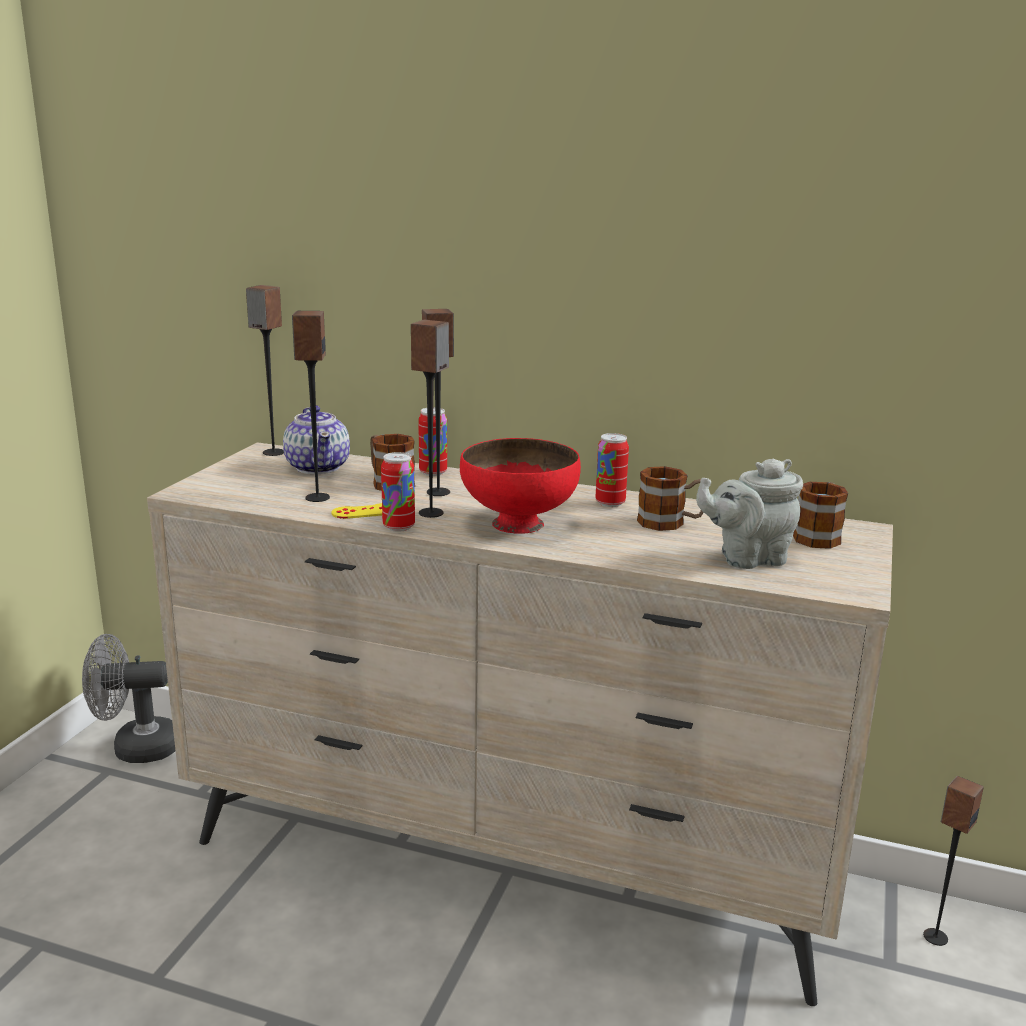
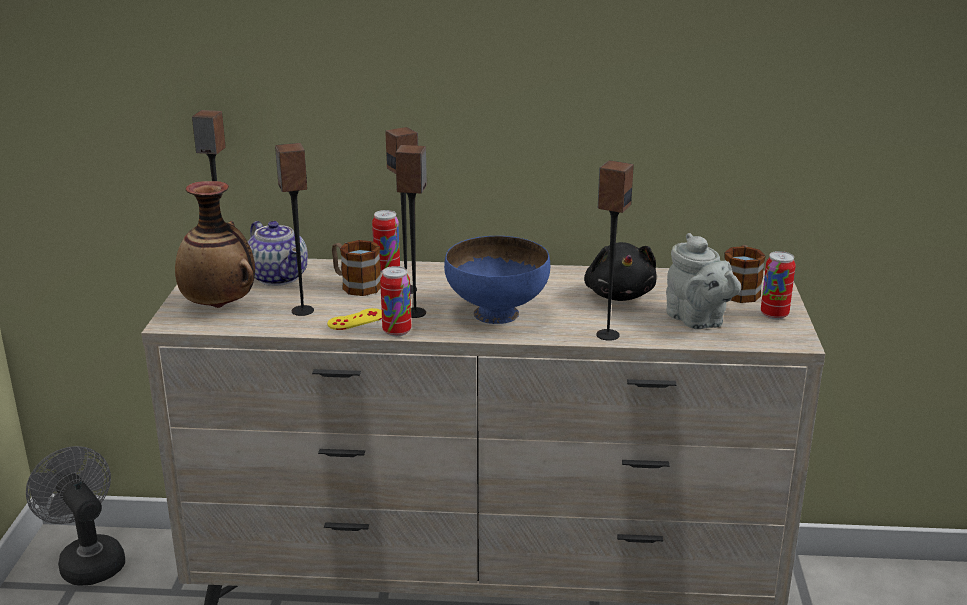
camera: 15 degrees left, 5 degrees up
(135, 748) = (88, 560): grey fan -> grey fan turned 75 degrees clockwise
(241, 484) = (220, 305): none -> vase
(519, 524) = (497, 313): red bowl -> blue bowl
(610, 503) = (559, 281): can -> can (774, 315)
(670, 523) = (619, 294): mug -> black plush toy
(747, 558) = (698, 321): grey teapot -> grey teapot turned 90 degrees counterclockwise
(935, 936) = (838, 591): speaker -> speaker (607, 335)

